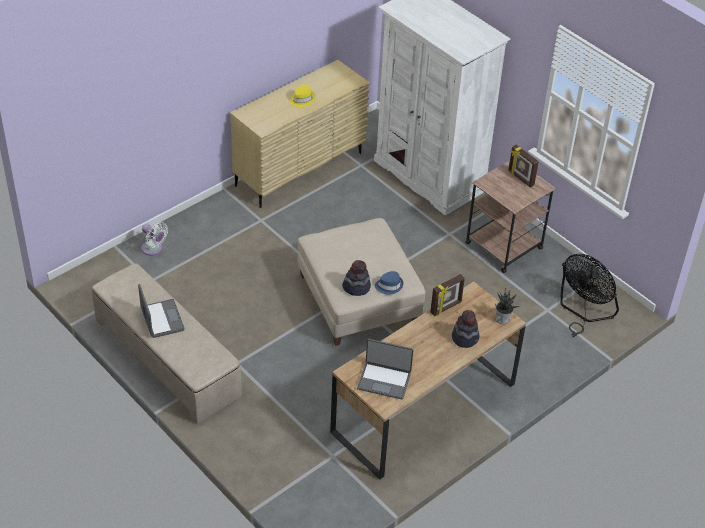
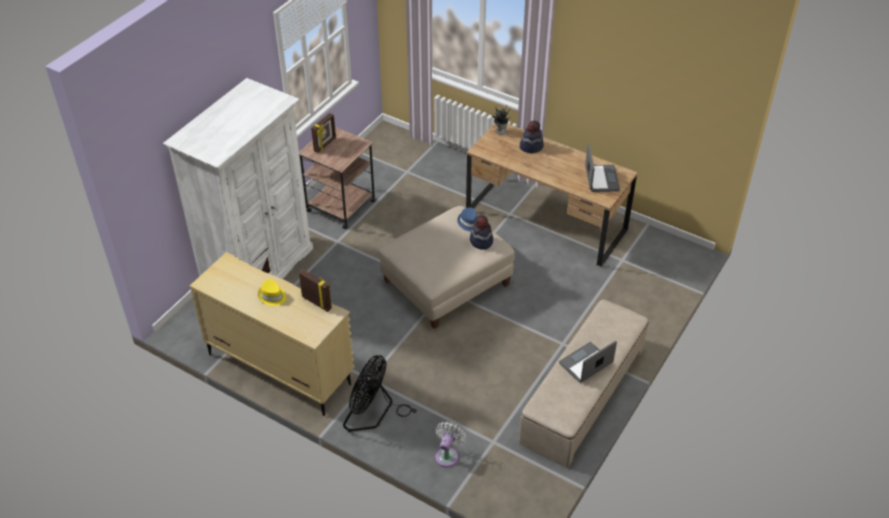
camera: 105 degrees left, 0 degrees up
(446, 308) = (505, 161): picture frame -> picture frame (317, 302)
(581, 310) = (399, 154): black fan -> black fan (377, 410)

